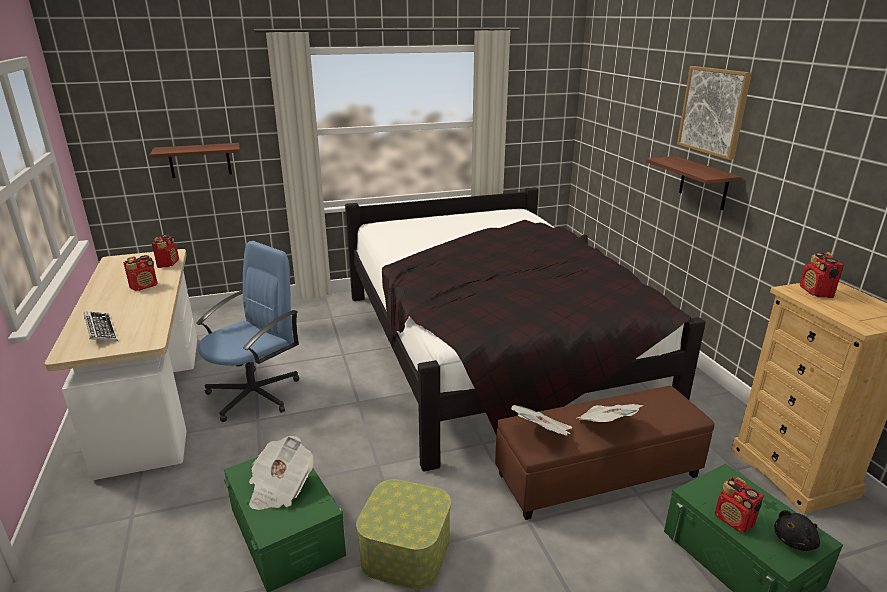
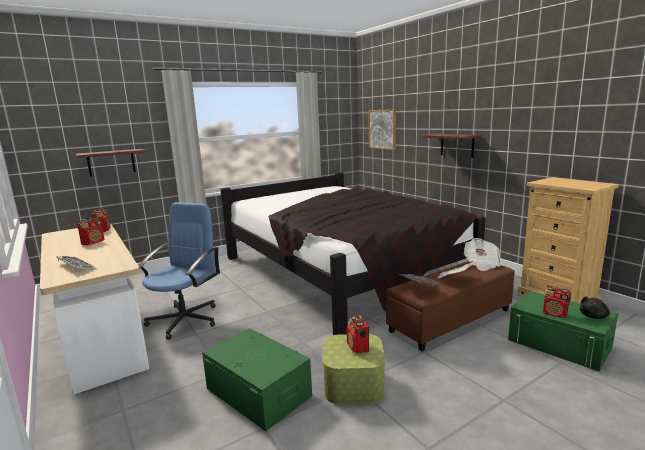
camera: 15 degrees left, 10 degrees down
(280, 488) = (254, 354): newspaper -> newspaper (481, 264)
(713, 111) = (456, 102): picture -> picture (382, 129)
(816, 292) = (551, 181): radio -> radio (358, 347)

